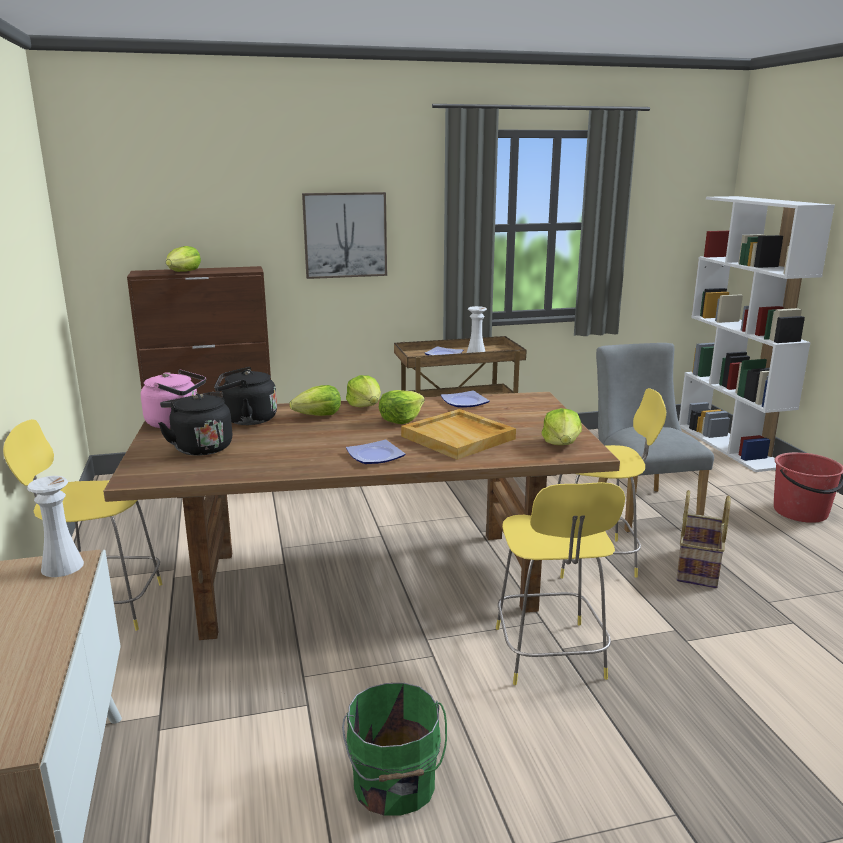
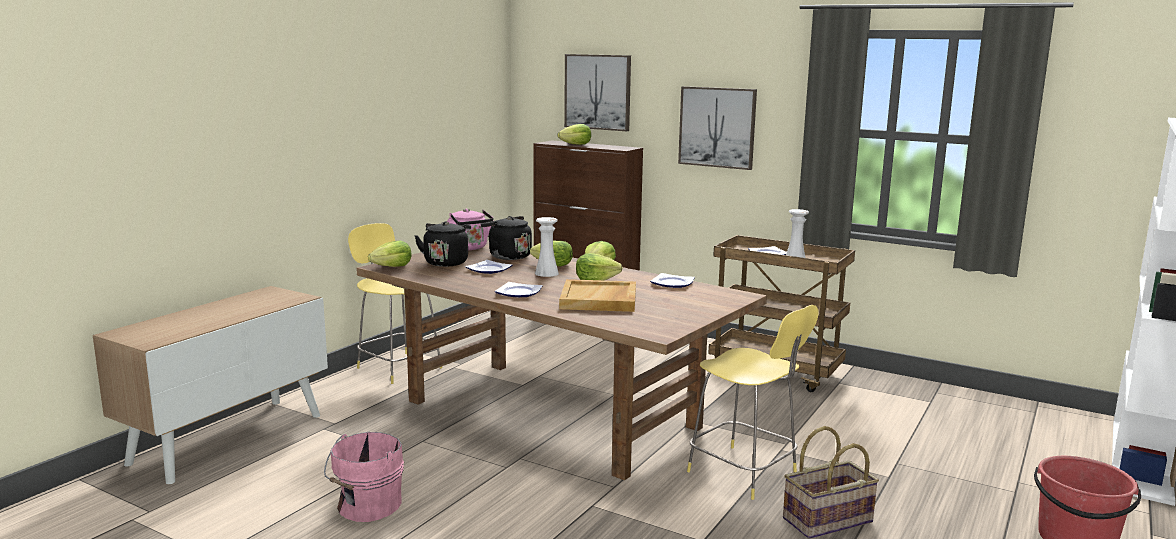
camera: 45 degrees right, 5 degrees down
(62, 566) = (292, 297): white vase -> white vase (546, 273)
(190, 205) = (598, 92): none -> picture
(273, 440) = (490, 270): none -> plate
(394, 786) = (367, 506): green bucket -> pink bucket
(550, 655) = (575, 504): yellow stool -> none
(561, 444) = (657, 323): lettuce -> lettuce (392, 267)
(640, 506) = (883, 461): grey chair -> none

